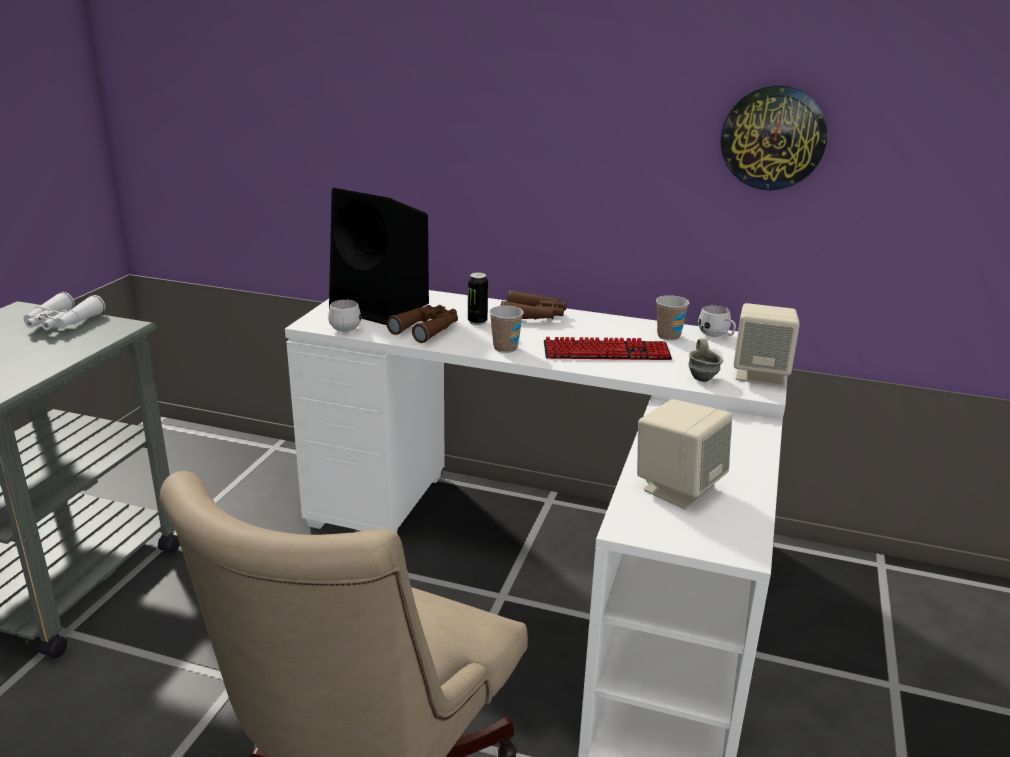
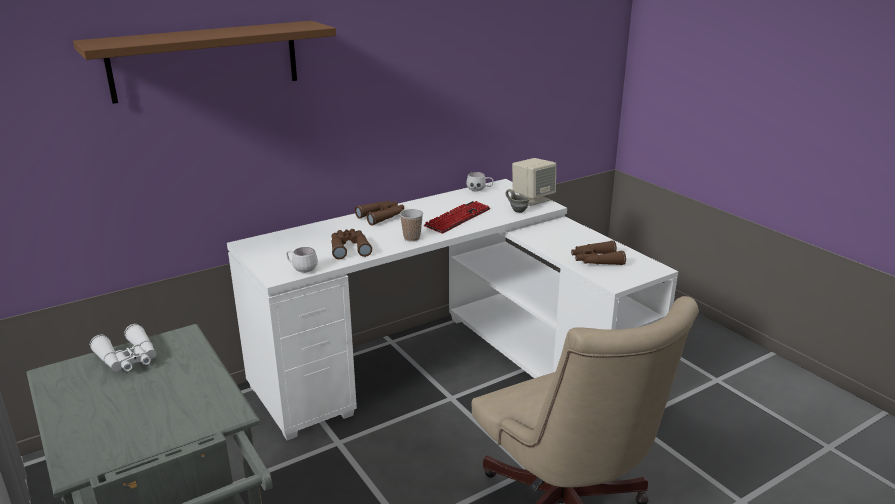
camera: 50 degrees left, 0 degrees up
(356, 54) = (205, 60): none -> brown shelf
(382, 307) = (290, 249): black speaker -> none
(477, 322) = (363, 232): can -> none
(668, 336) = (462, 199): cup -> none
(678, 488) = (595, 260): beige speaker -> brown binoculars
(773, 137) = (482, 66): wall clock -> none

